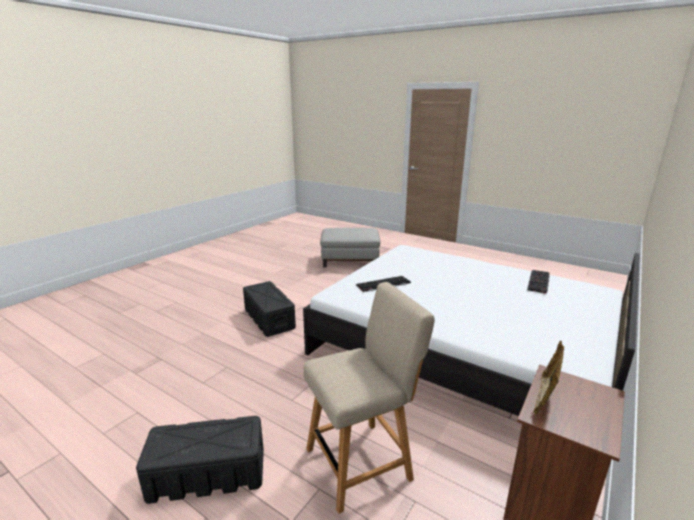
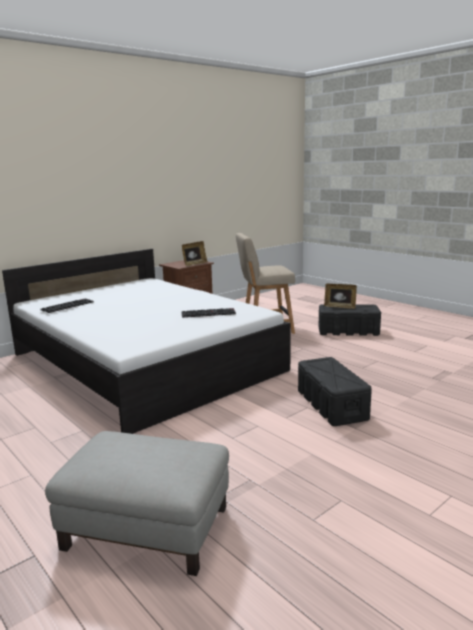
camera: 165 degrees left, 5 degrees down
(219, 440) = (340, 307): none -> picture frame

